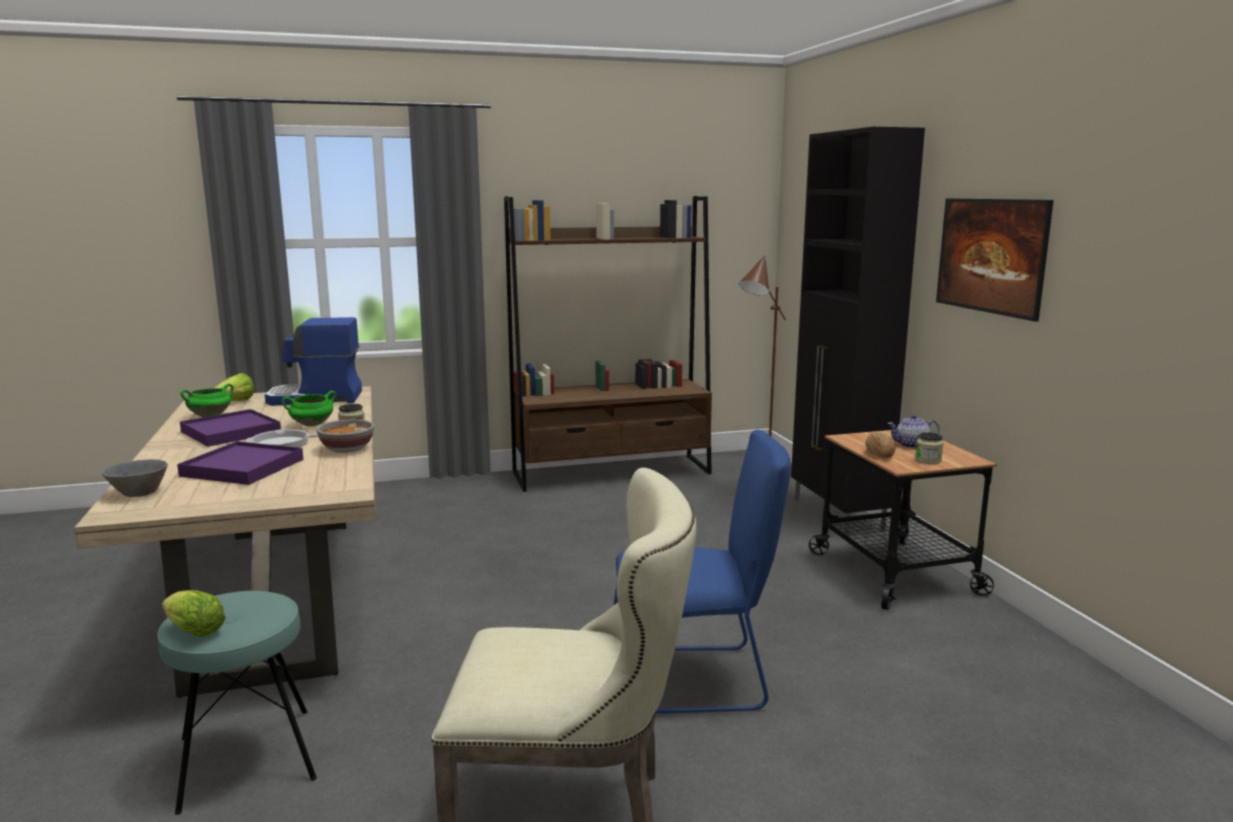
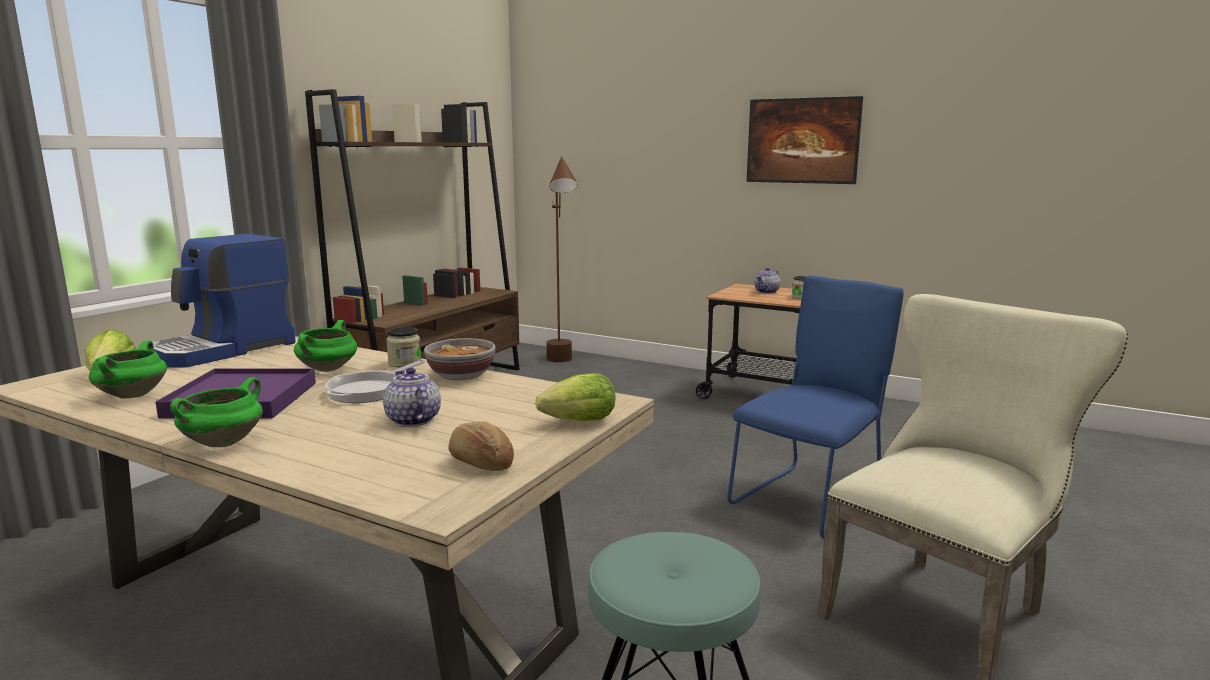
camera: 45 degrees left, 0 degrees up
(140, 492) = (381, 478): grey bowl -> none
(160, 452) = (223, 442): none -> green cooking pot
(192, 631) = (691, 596): lettuce -> lettuce (575, 422)
(242, 468) = (412, 420): purple tray -> teapot
(837, 515) = (662, 372): black cabinet -> none
(879, 454) = (769, 300): bread -> bread (480, 463)

